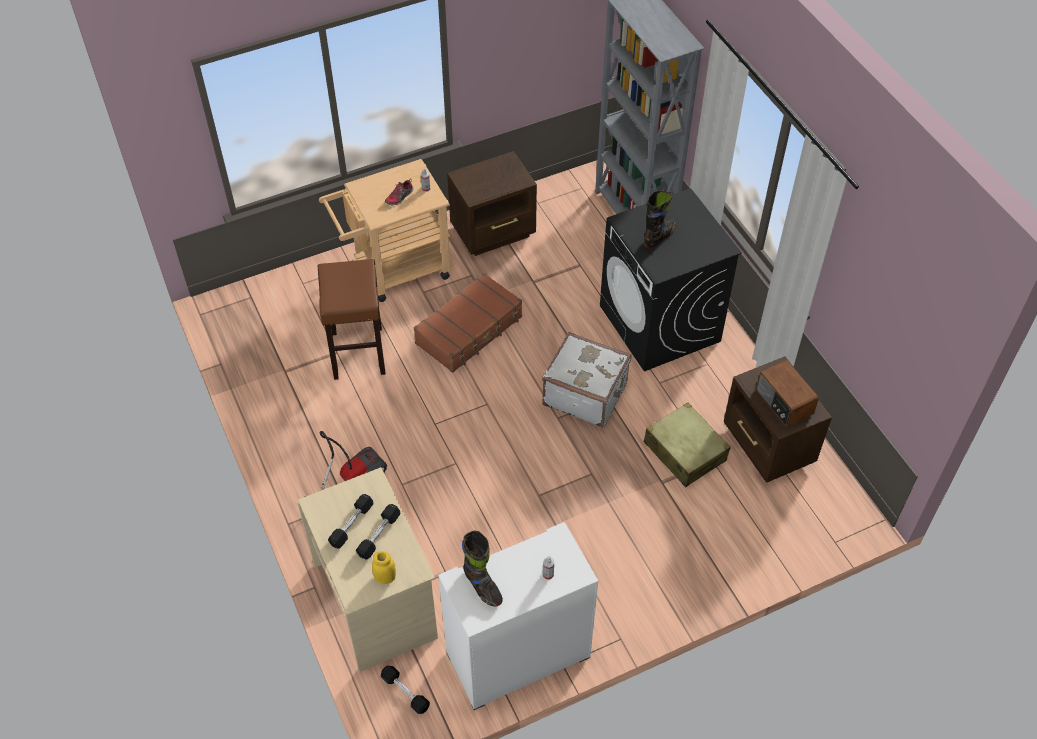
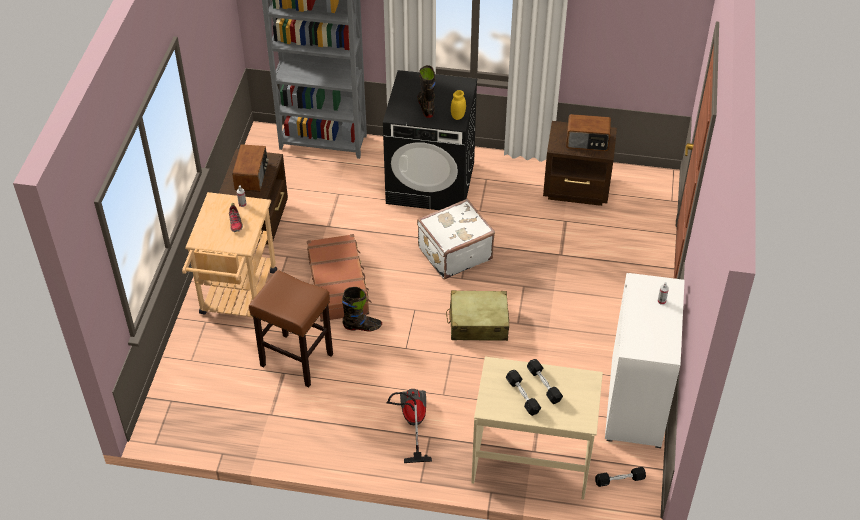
camera: 55 degrees left, 5 degrees down
(385, 578) = (582, 398): yellow jar -> yellow jar (458, 116)
(482, 587) = (646, 338): black boot -> black boot (362, 327)
(489, 181) = (252, 176): none -> radio
(684, 452) = (546, 230): beige suitcase -> beige suitcase (478, 323)

